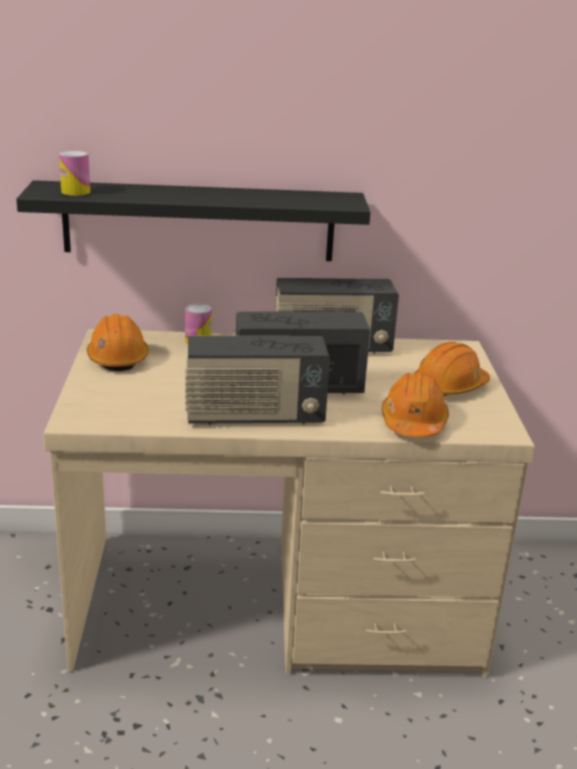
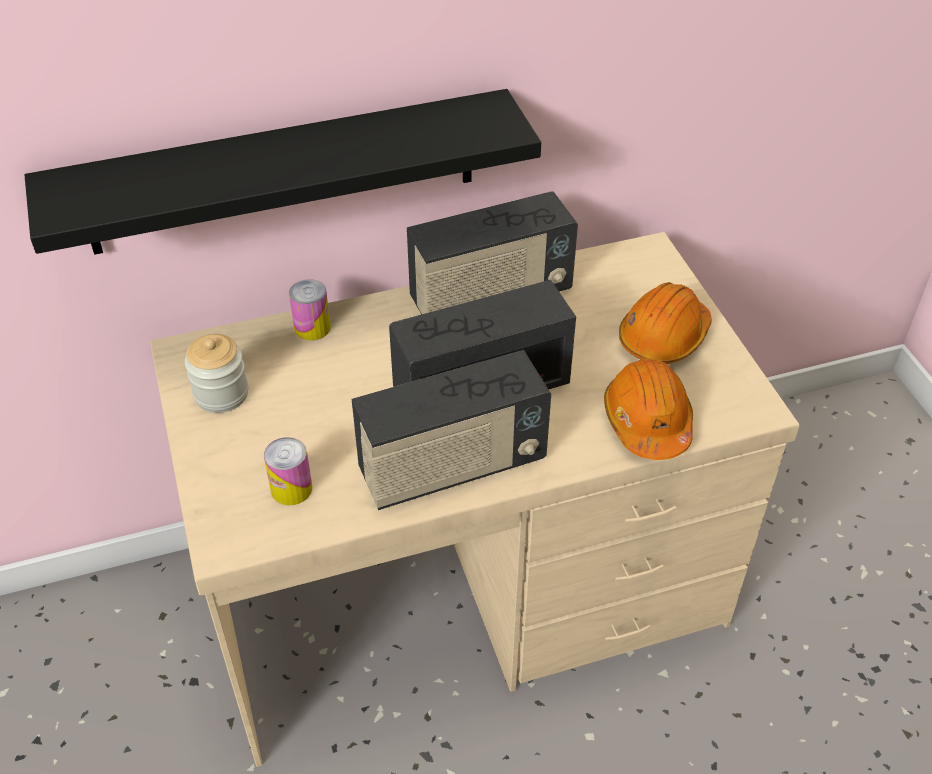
camera: 15 degrees left, 20 degrees up
(75, 191) = (108, 194): can -> can (291, 489)
(118, 358) = (221, 394): orange hard hat -> jar

